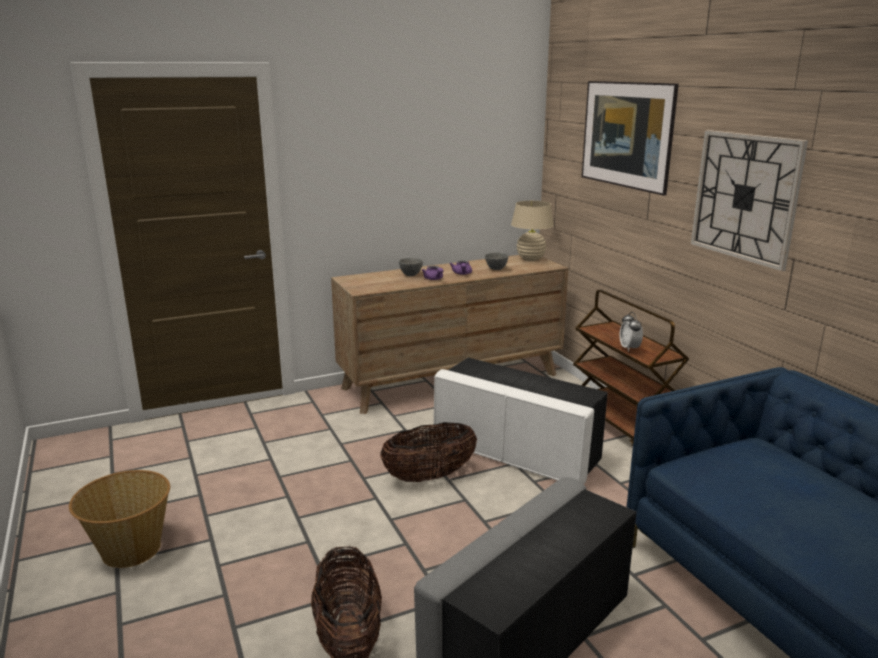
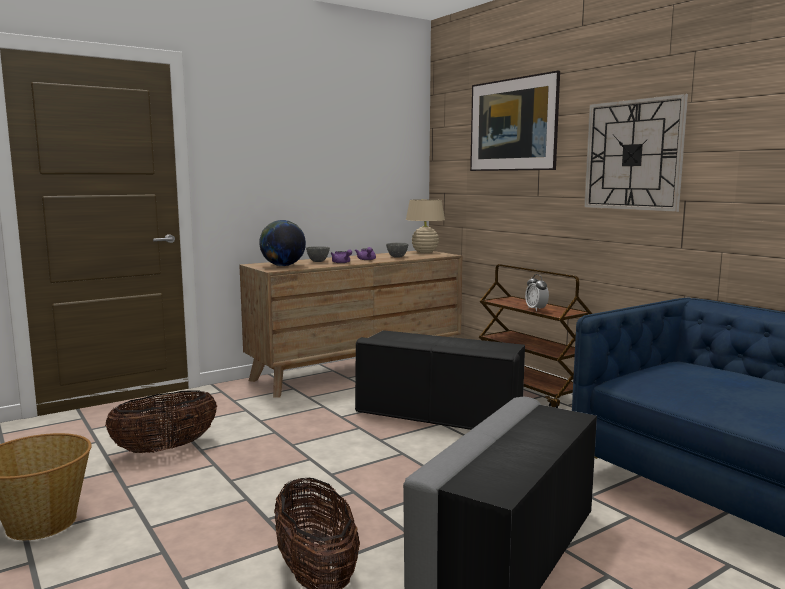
camera: 10 degrees left, 10 degrees down
(372, 283) = (283, 266): none -> globe
(429, 476) = (360, 438): basket -> basket (165, 448)
(516, 451) = (439, 415): white ottoman -> black ottoman

